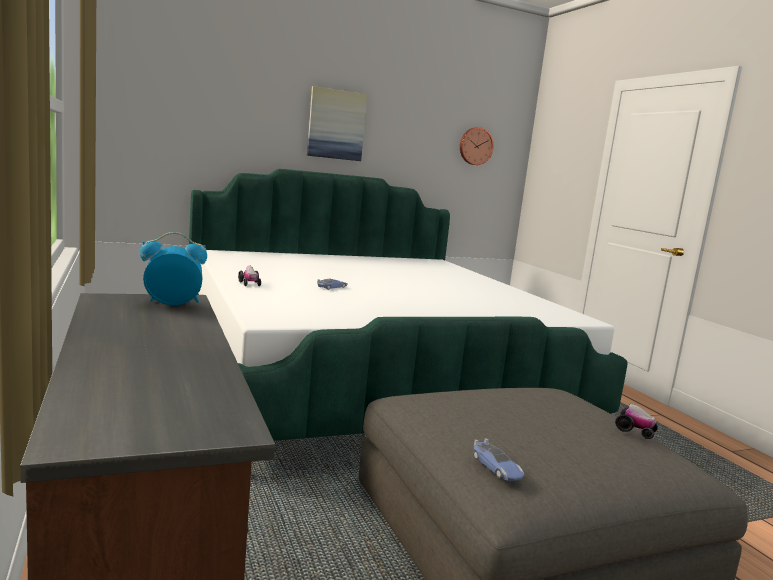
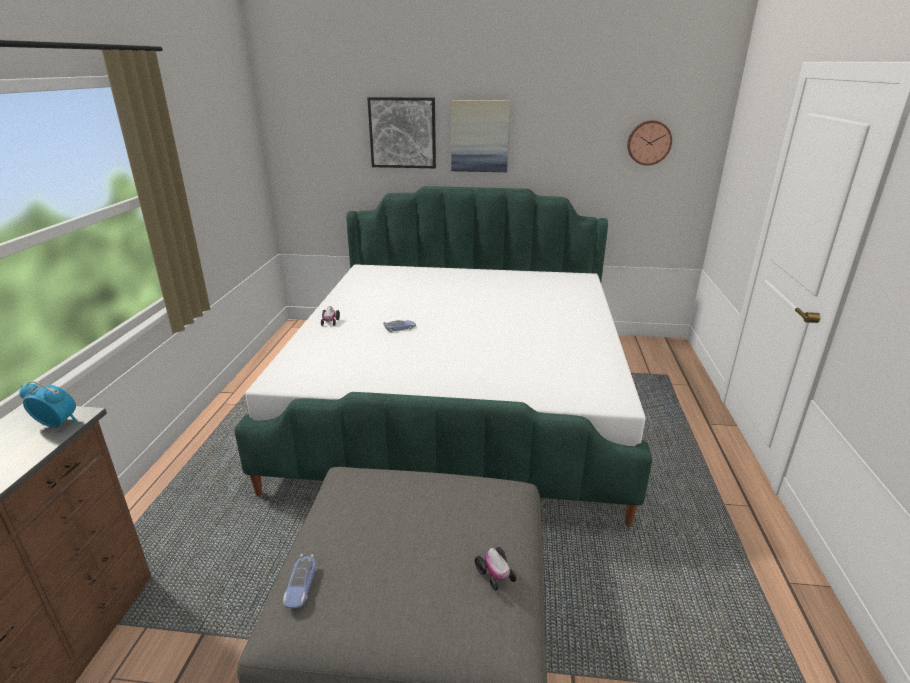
camera: 30 degrees right, 15 degrees up
(259, 112) = (402, 133): none -> picture

